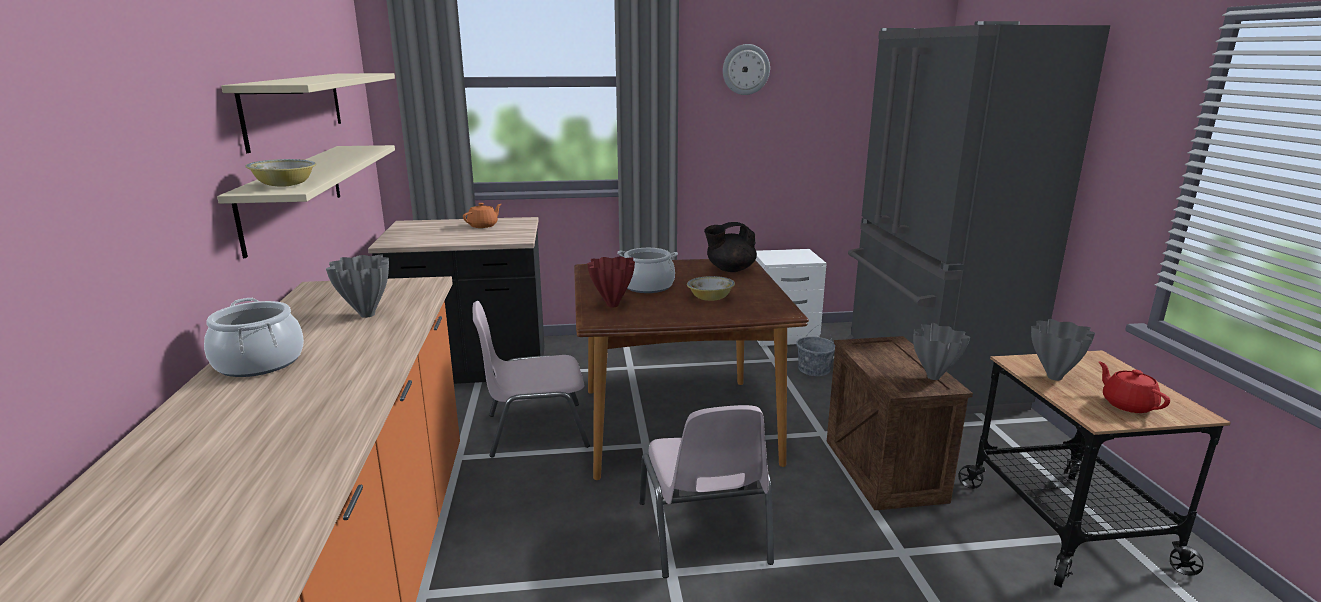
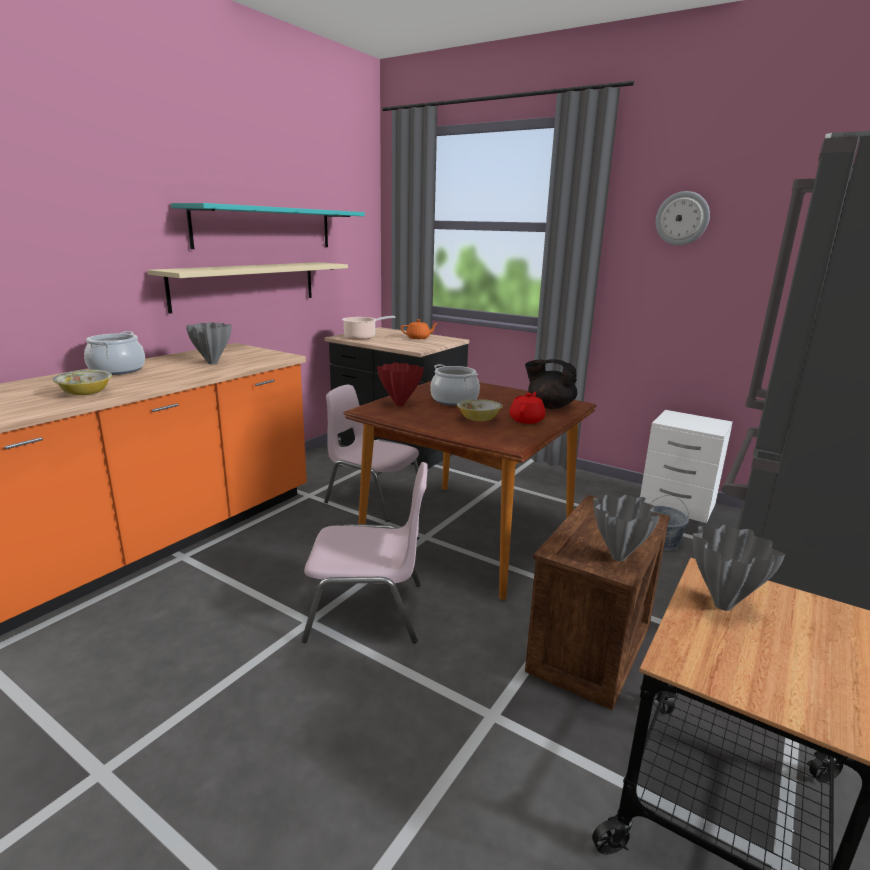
camera: 40 degrees right, 0 degrees up
(285, 185) = (191, 269): bowl -> bowl (86, 393)
(295, 107) = (265, 228): beige shelf -> turquoise shelf
(417, 238) = (362, 337): none -> cooking pot
(704, 533) = (368, 611): pink chair -> pink chair turned 120 degrees counterclockwise
(1127, 404) = (760, 671): red teapot -> red teapot (527, 420)

